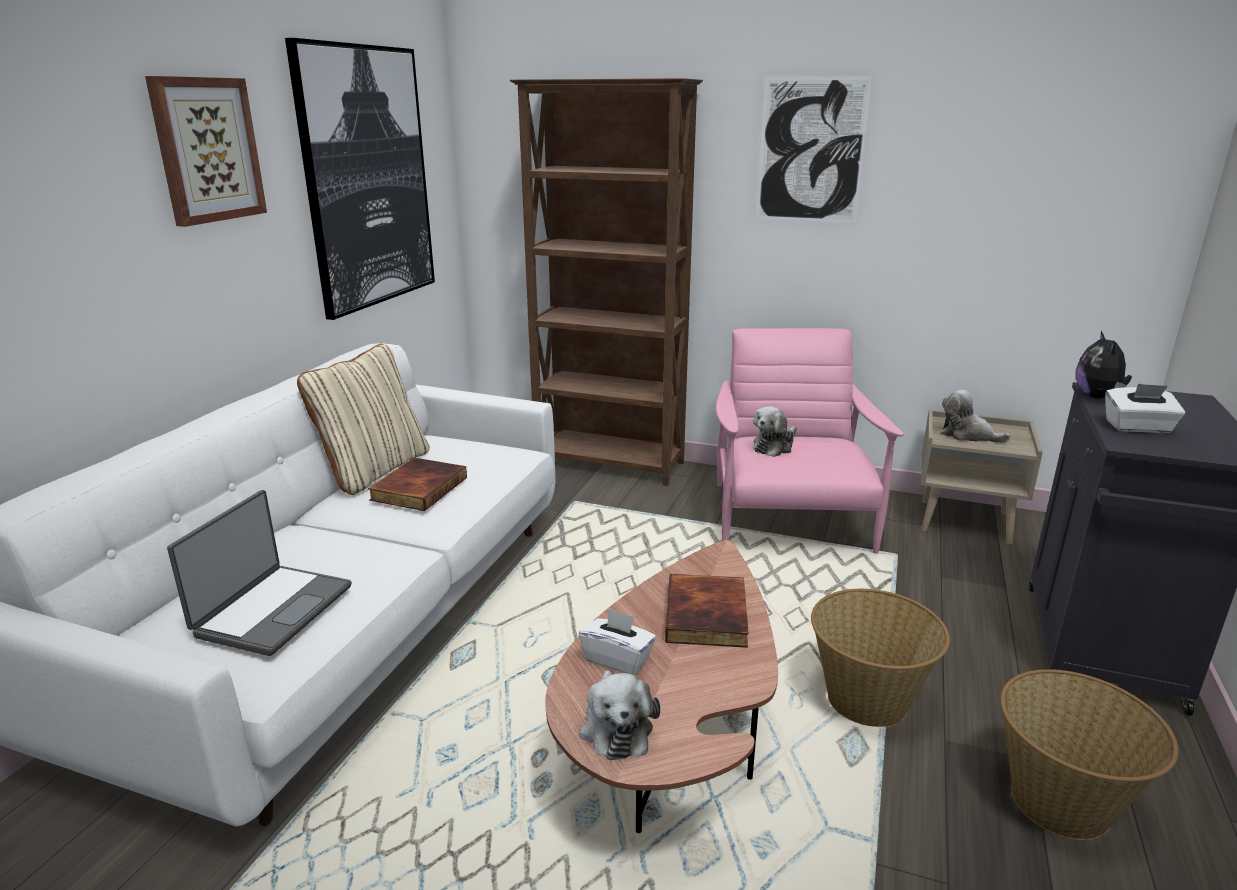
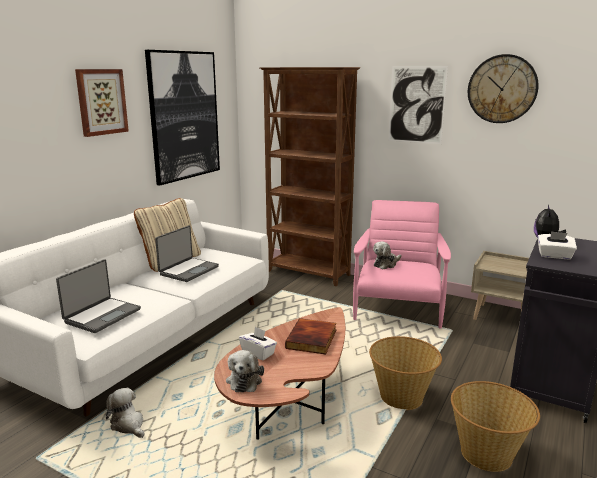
camera: 10 degrees right, 5 degrees down
(418, 488) = (188, 270): book -> laptop
(967, 435) = (499, 265): plush toy -> plush toy (128, 425)
(972, 119) = (502, 89): none -> wall clock

